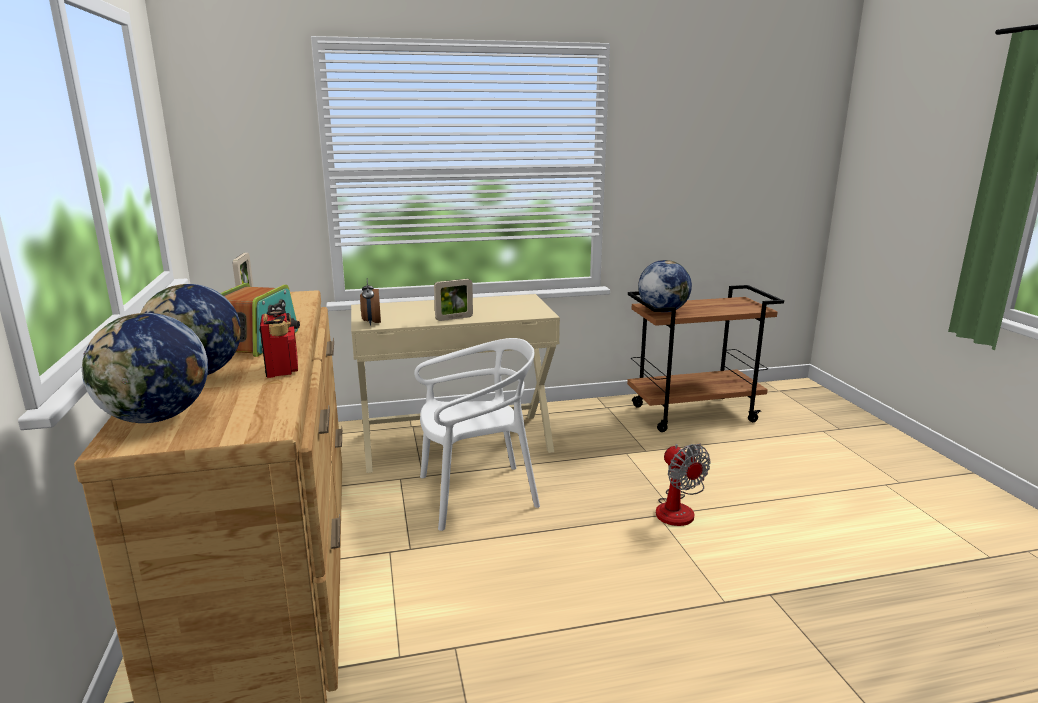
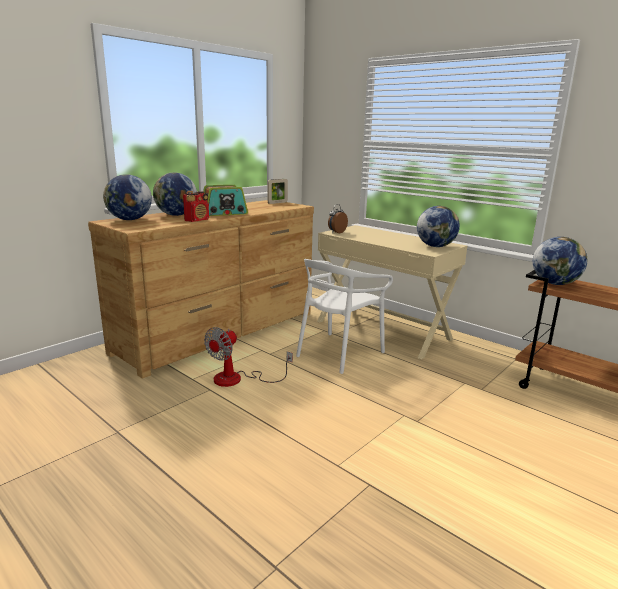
camera: 55 degrees right, 0 degrees up
(454, 318) = (377, 241): picture frame -> none
(476, 494) = (338, 353): white chair -> white chair turned 90 degrees clockwise
(520, 304) = (435, 246): none -> globe
(679, 508) = (425, 421): fan -> fan (238, 379)

